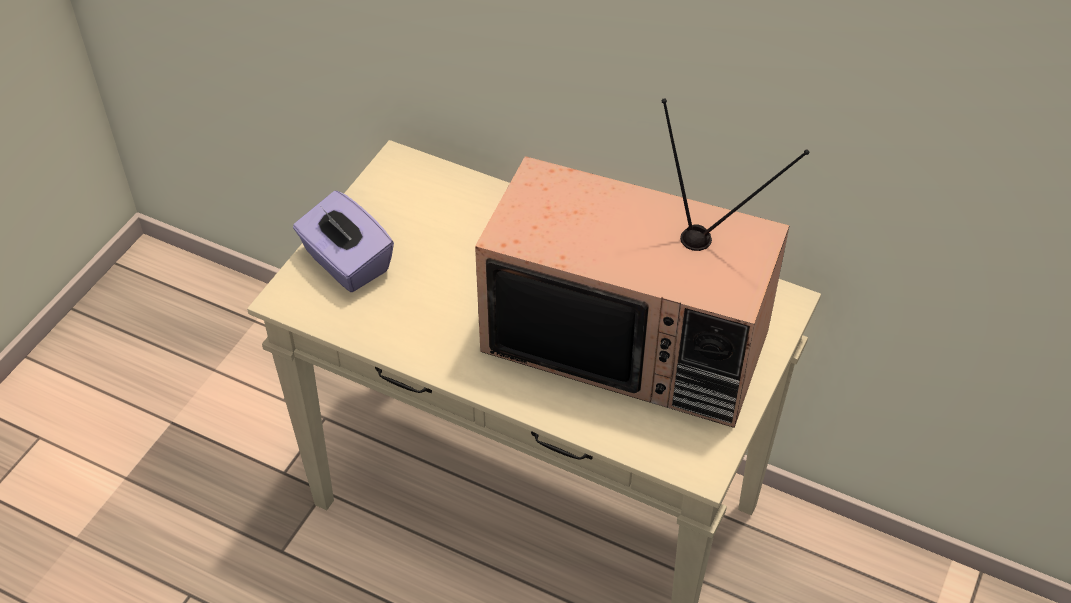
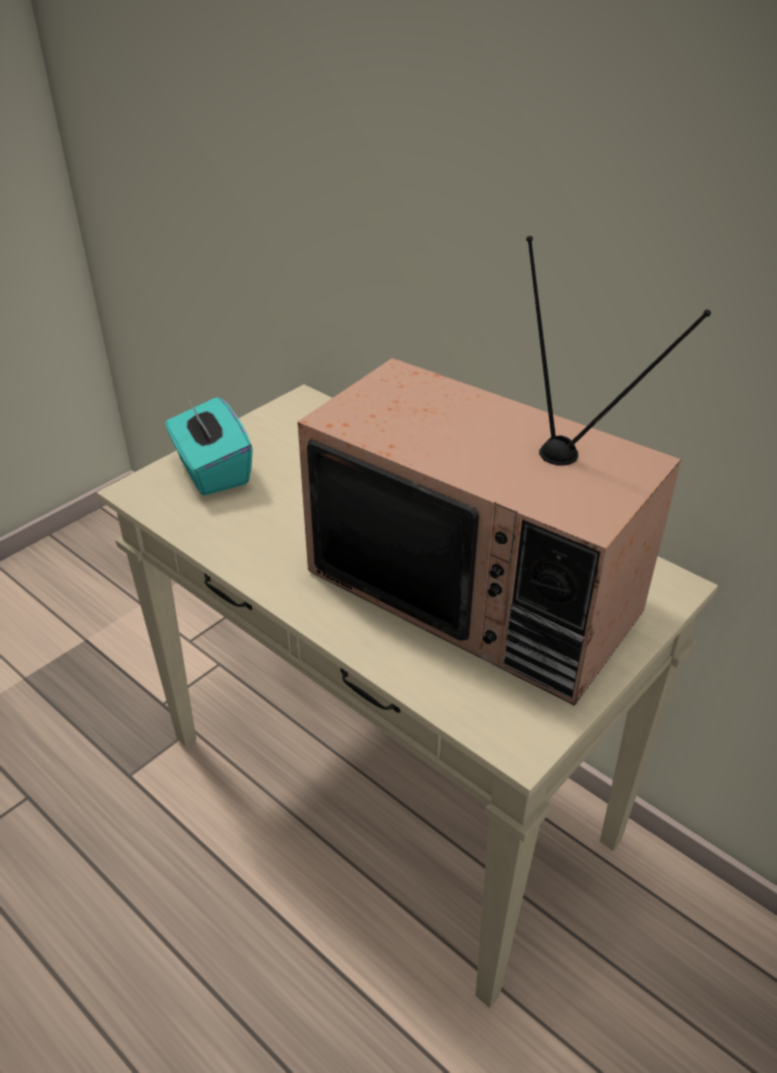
camera: 15 degrees right, 10 degrees down
(346, 263) = (212, 471): purple tissue box -> turquoise tissue box

